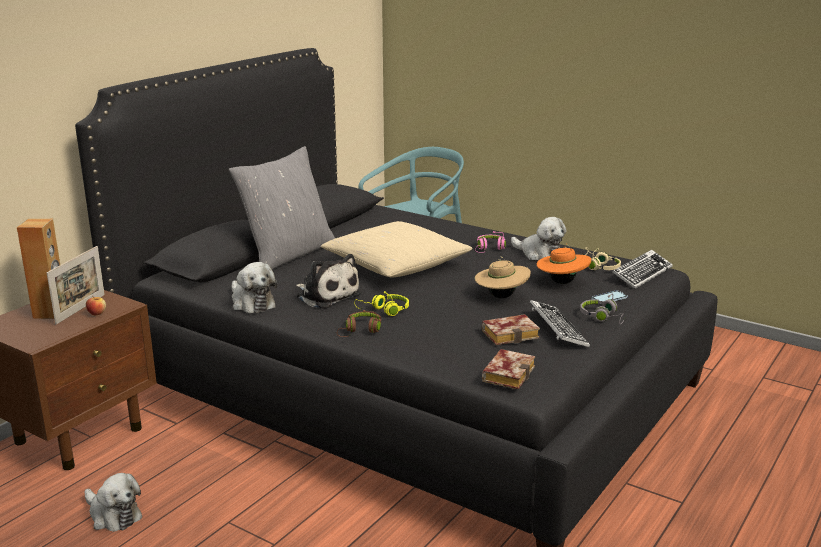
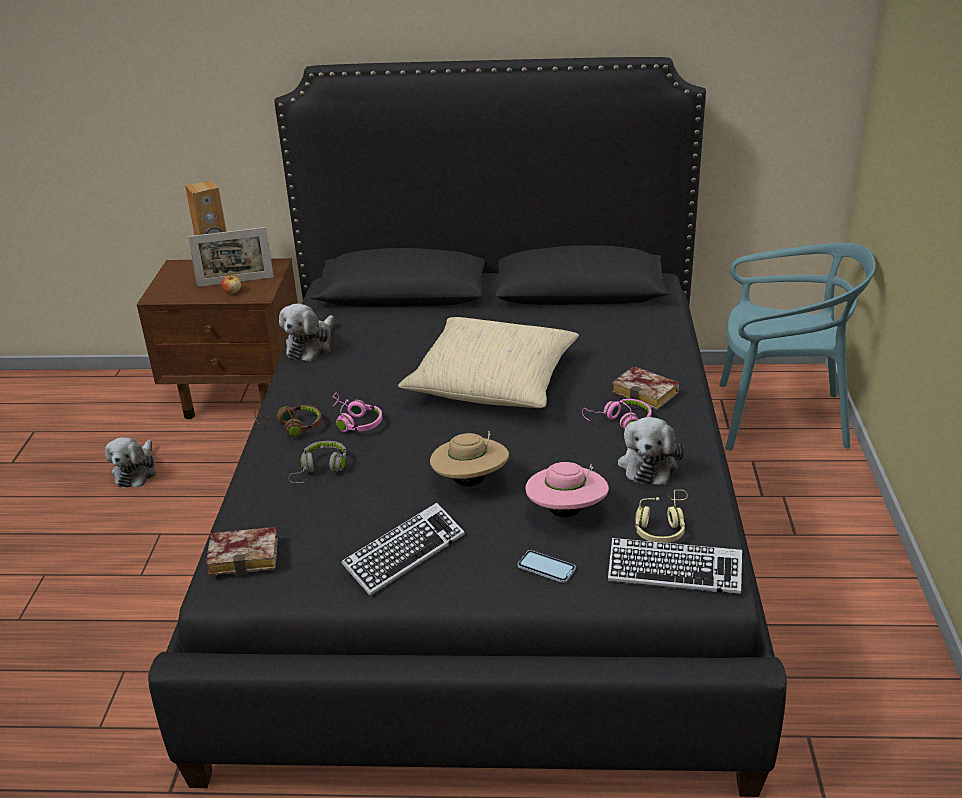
camera: 60 degrees right, 10 degrees up
(288, 255) = (451, 314): grey pillow -> none
(326, 295) = (366, 375): plush toy -> none
(384, 310) = (354, 421): yellow headphones -> pink headphones
(511, 334) = (352, 524): book -> book (648, 393)
(562, 282) = (566, 512): orange hat -> pink hat
(603, 317) = (477, 581): grey headphones -> grey headphones (320, 469)

